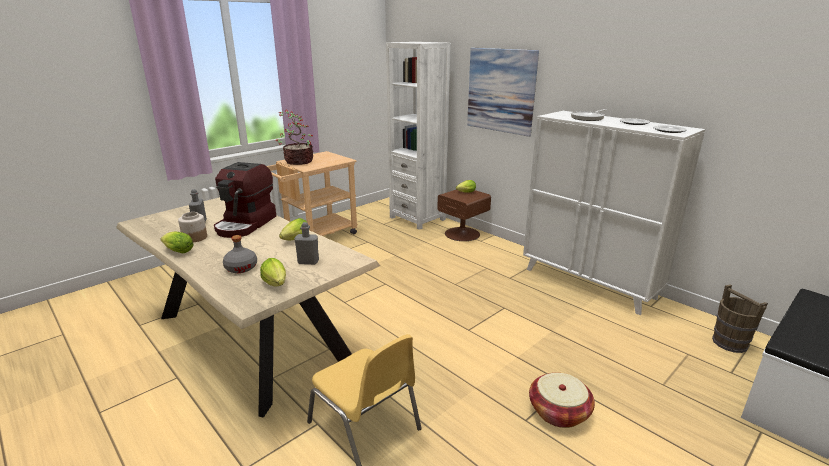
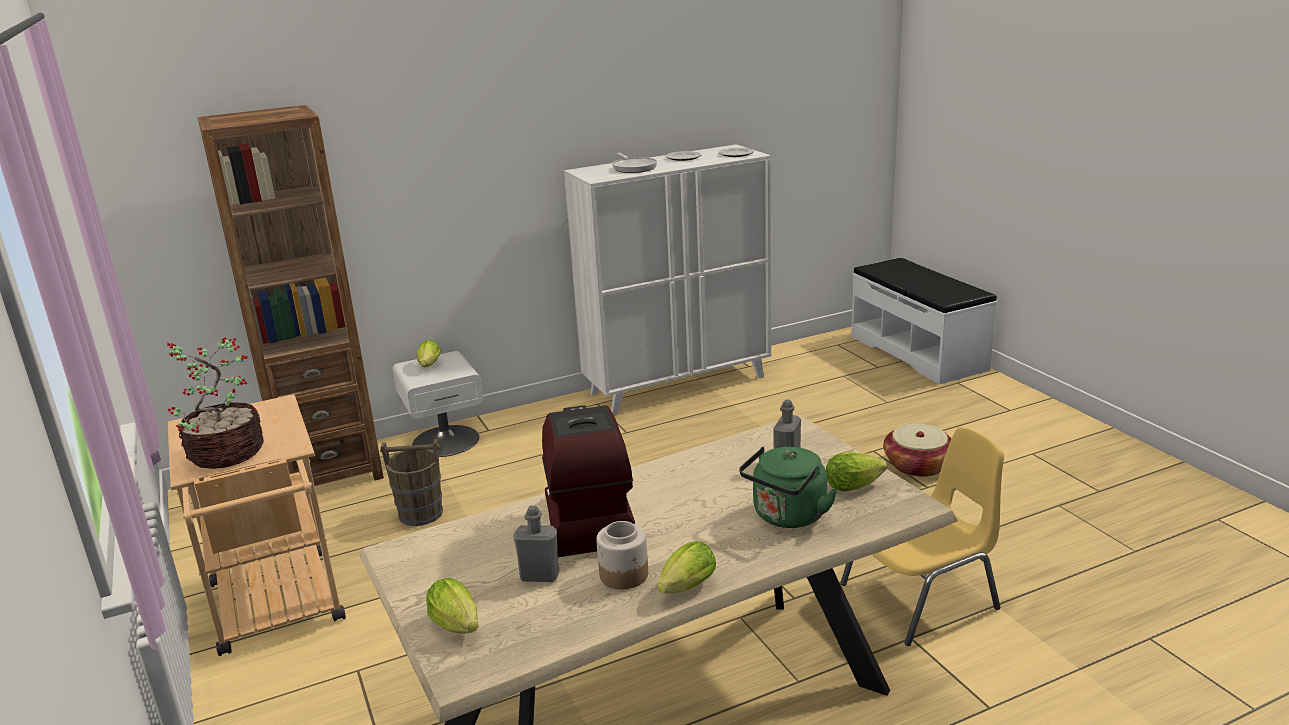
camera: 70 degrees left, 0 degrees up
(241, 268) = (787, 517): grey bottle -> green kettle
(246, 224) = (586, 520): coffee machine -> coffee machine turned 135 degrees counterclockwise
(294, 240) = (695, 472): lettuce -> lettuce (458, 627)
(417, 218) = (329, 472): white bookcase -> brown bookcase
(462, 234) = (445, 440): brown nightstand -> white nightstand
(501, 90) = (438, 168): picture -> none
(730, 343) = (833, 352): brown bucket -> brown bucket (421, 514)

